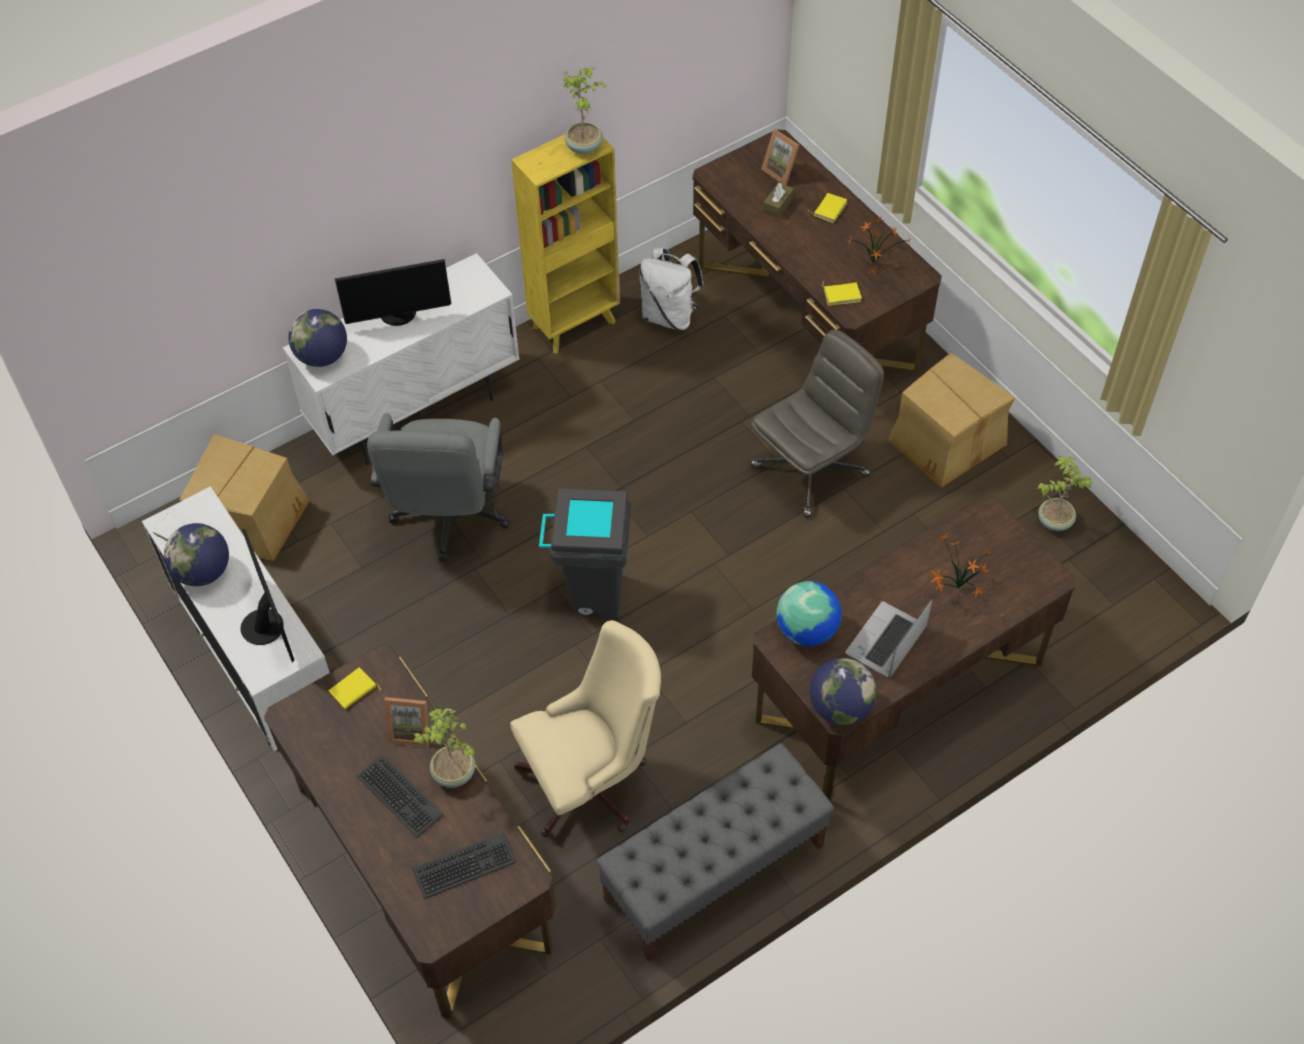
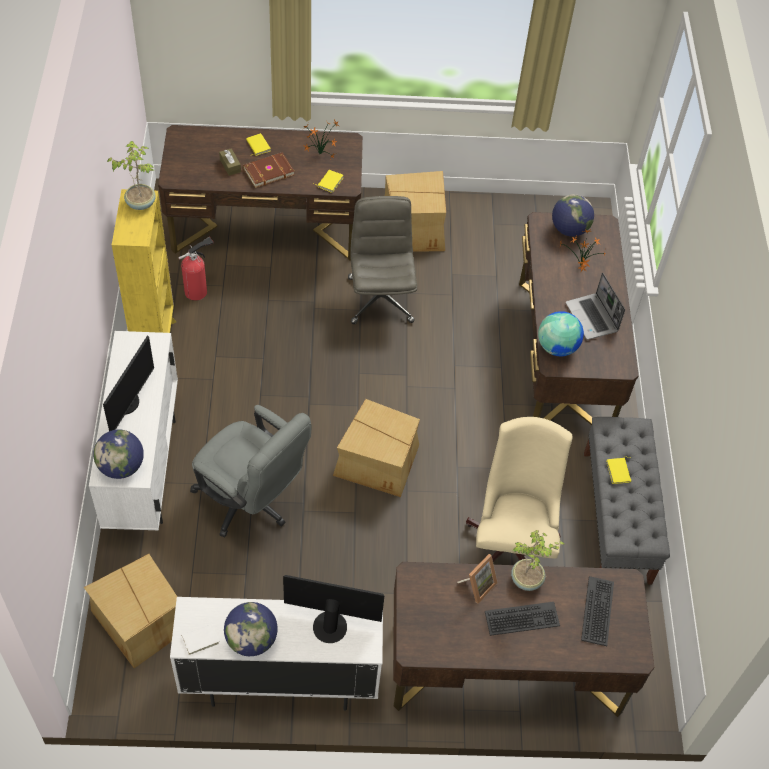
camera: 60 degrees left, 0 degrees up
(354, 690) = (422, 601): yellow book -> yellow book (619, 471)
(591, 595) = (377, 461): grey trash can -> cardboard box
(669, 316) = (198, 291): white backpack -> fire extinguisher
(781, 171) = (204, 147): picture frame -> none
(803, 238) = (268, 171): none -> brown book
(840, 707) = (619, 364): globe -> globe (569, 229)
(1054, 520) = (508, 220): potted plant -> none

